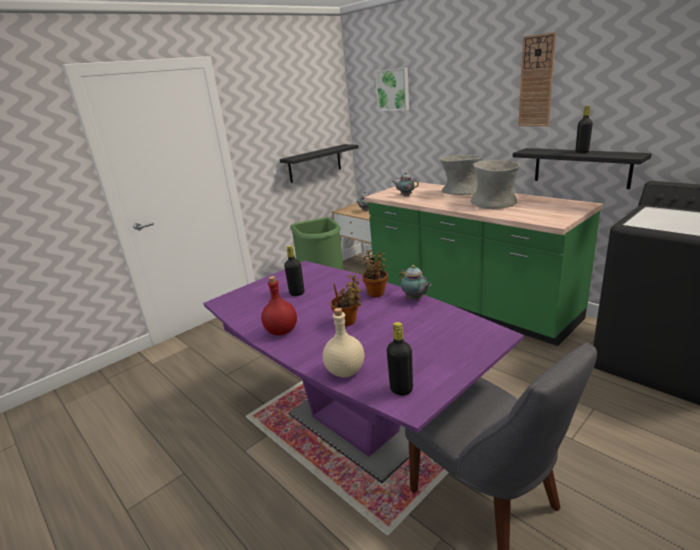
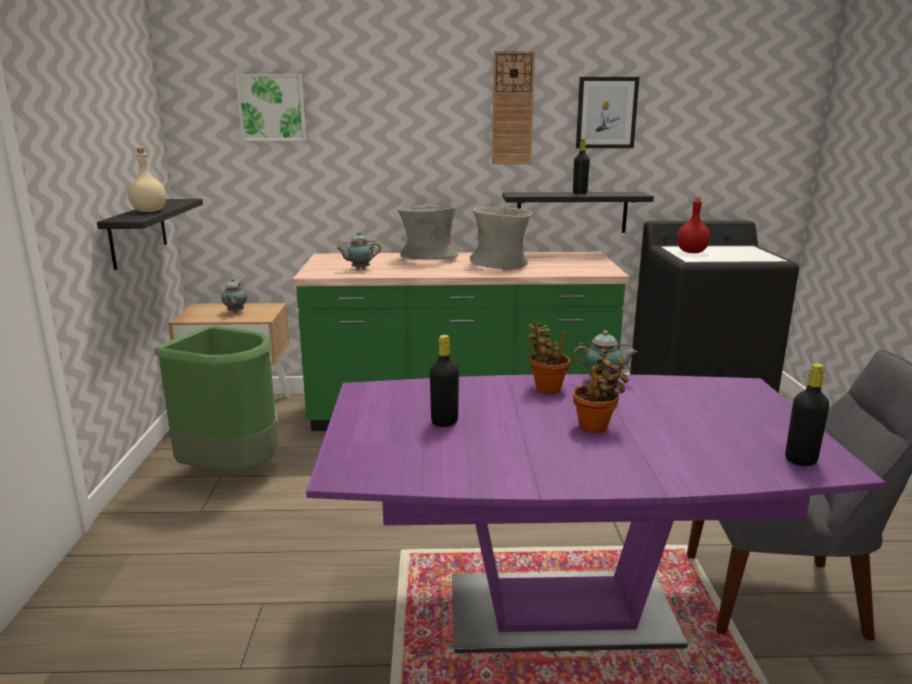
camera: 50 degrees left, 5 degrees down
(281, 331) = (544, 469): red bottle -> red bottle (691, 252)
(345, 371) = (720, 471): beige bottle -> beige bottle (148, 211)
(618, 80) = (606, 113): none -> picture

